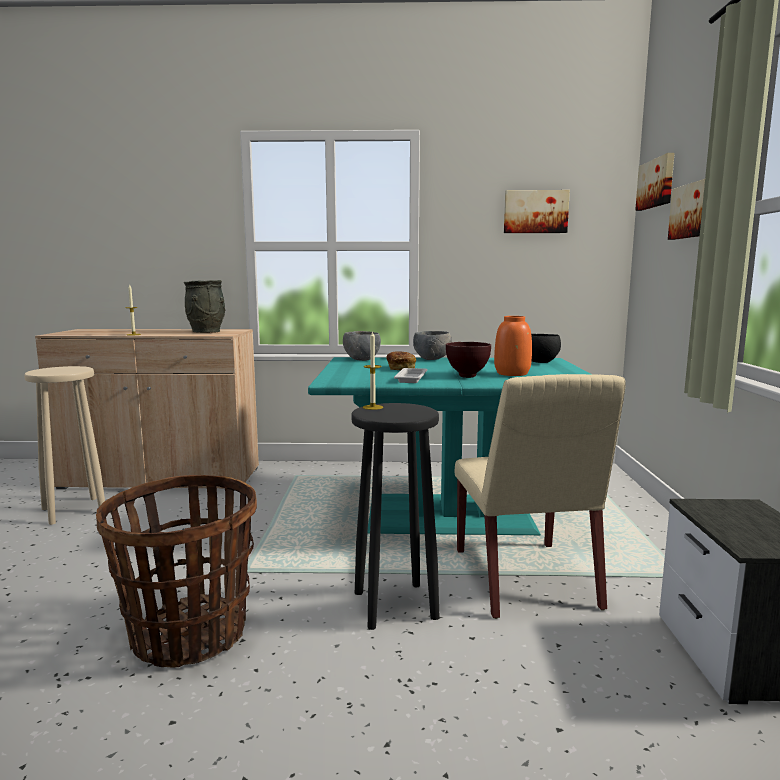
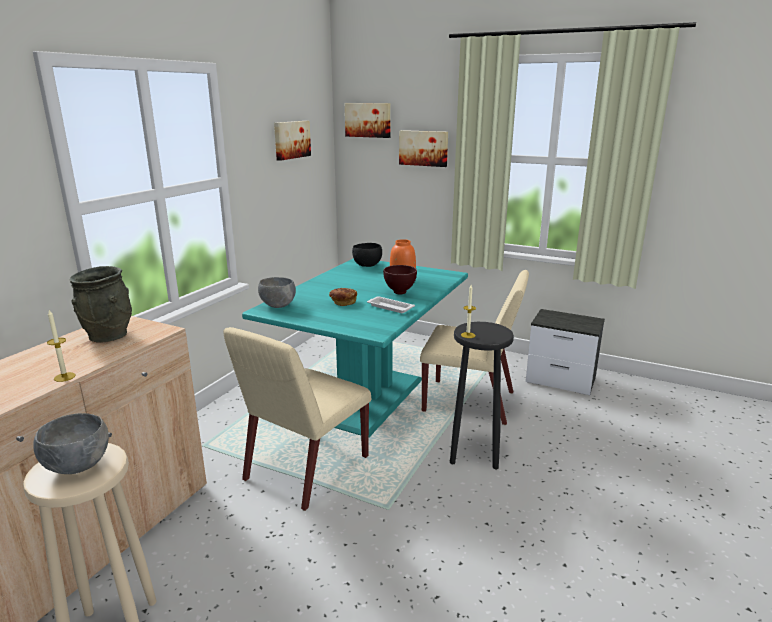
camera: 65 degrees left, 10 degrees up
(189, 635) = (469, 549): basket -> none
(289, 519) = (306, 469): none -> beige chair
(432, 359) = (310, 286): grey bowl -> grey bowl (77, 466)

